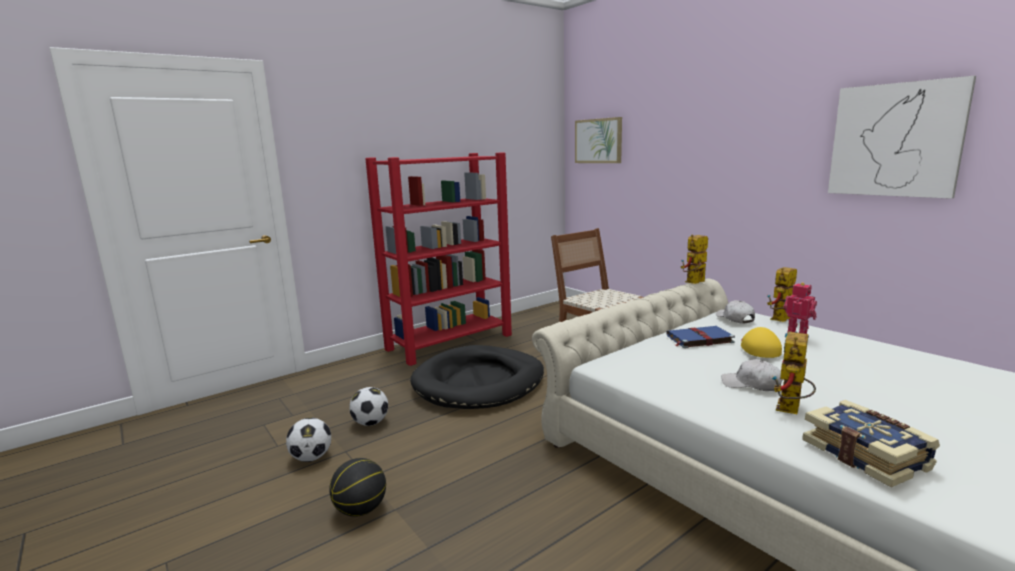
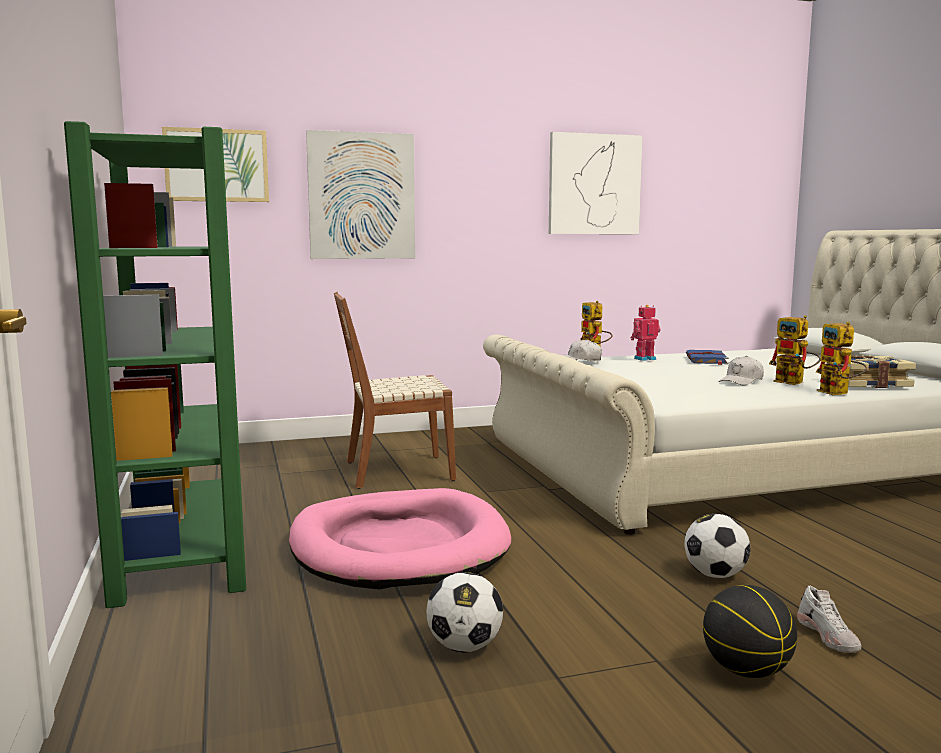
camera: 70 degrees left, 5 degrees down
(311, 458) = (562, 715): football -> football (715, 575)
(416, 545) = (829, 636): none -> white shoe
(449, 342) = (184, 546): red bookcase -> green bookcase
(479, 382) = (399, 547): black dog bed -> pink dog bed
(673, 158) = (362, 196): none -> picture
(694, 282) = (508, 337): toy robot -> toy robot (839, 393)
(698, 339) = (621, 375): blue book -> blue book (706, 360)
(759, 347) = (662, 368): yellow cap -> none

